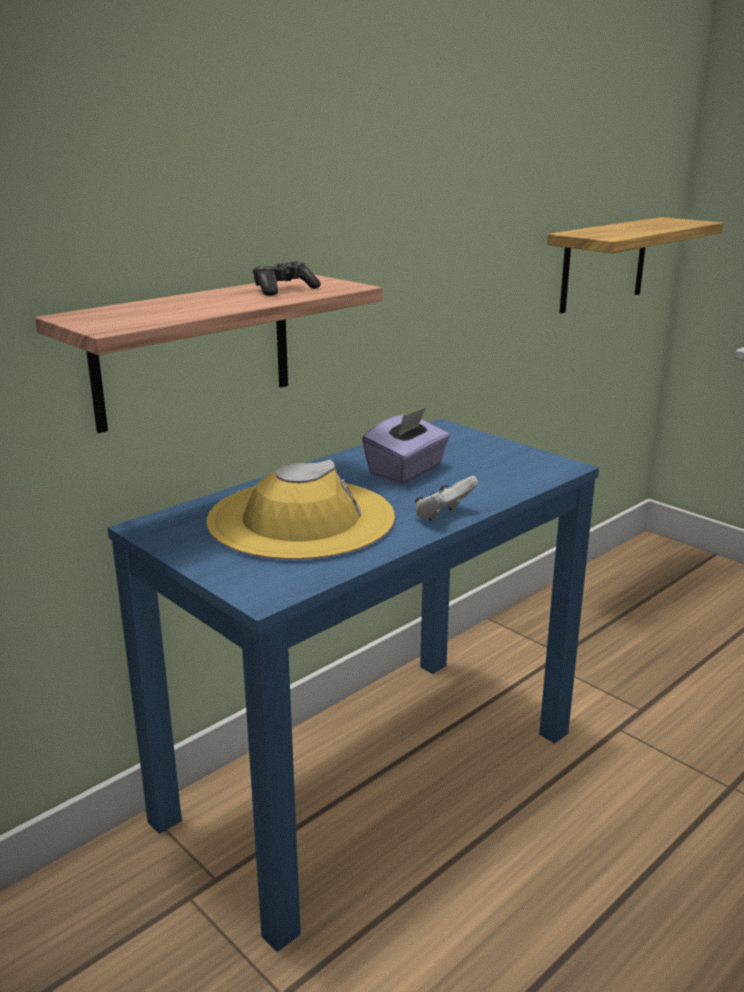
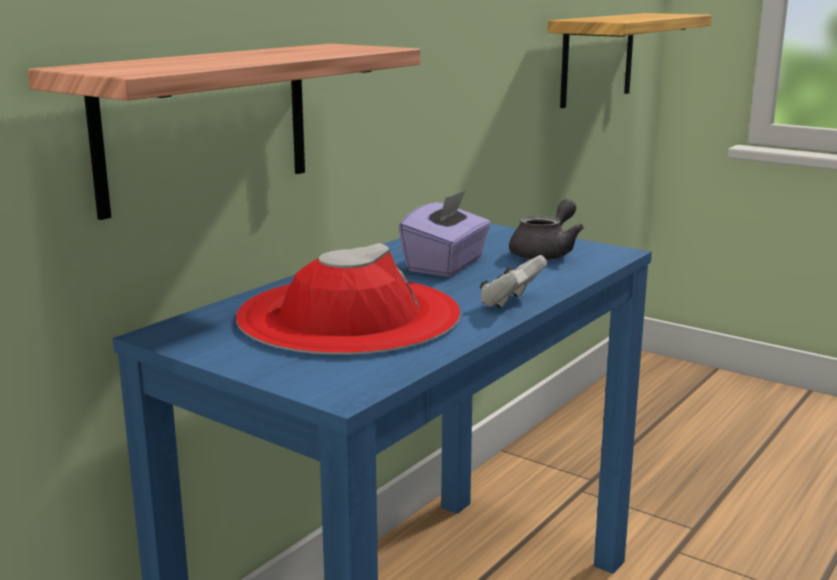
camera: 10 degrees left, 5 degrees down
(283, 290) = (311, 50): game controller -> none
(301, 519) = (348, 315): yellow hat -> red hat
(500, 464) = (546, 253): none -> grey teapot

